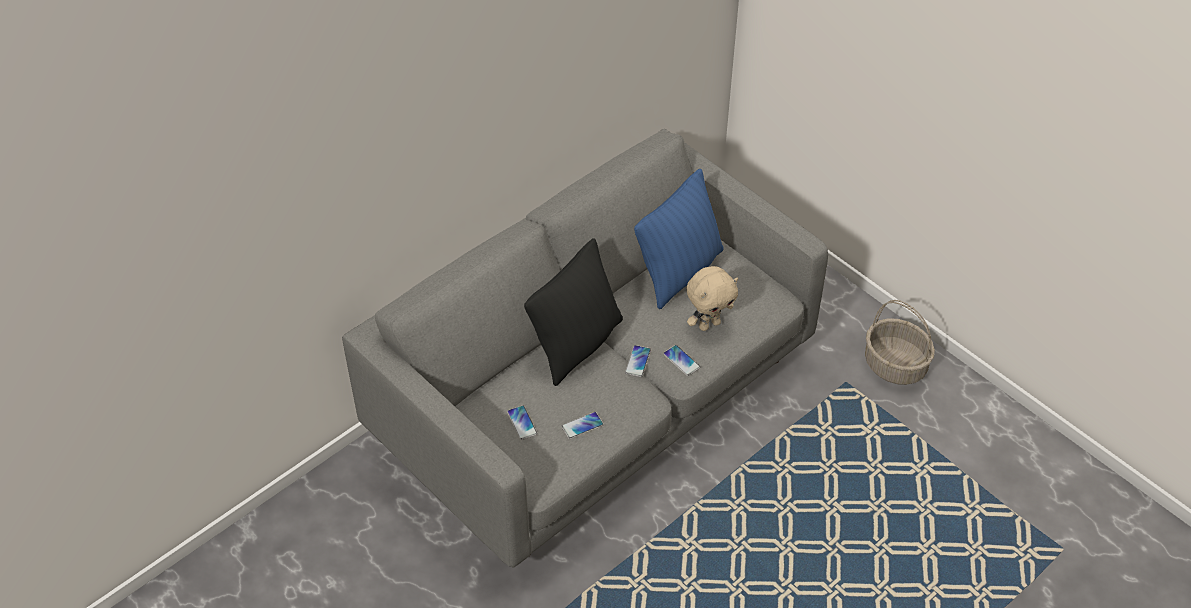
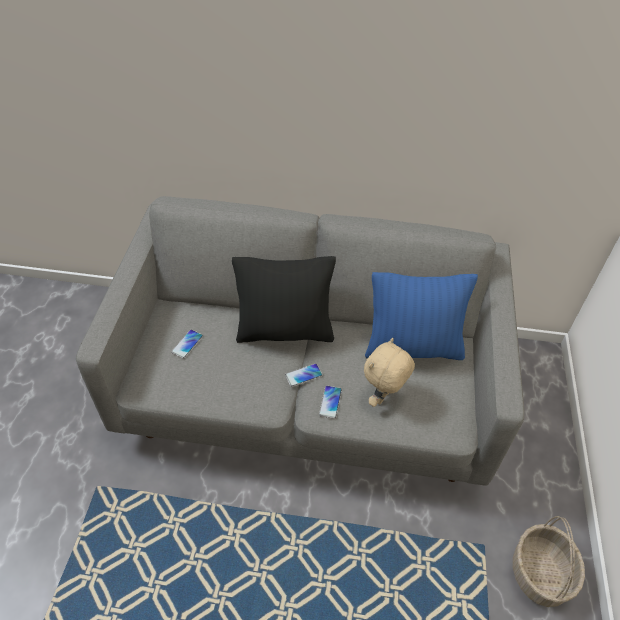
camera: 50 degrees right, 0 degrees up
(582, 426) = (213, 380): phone -> none
(709, 324) = (383, 397): beige plush toy -> beige plush toy turned 105 degrees clockwise

